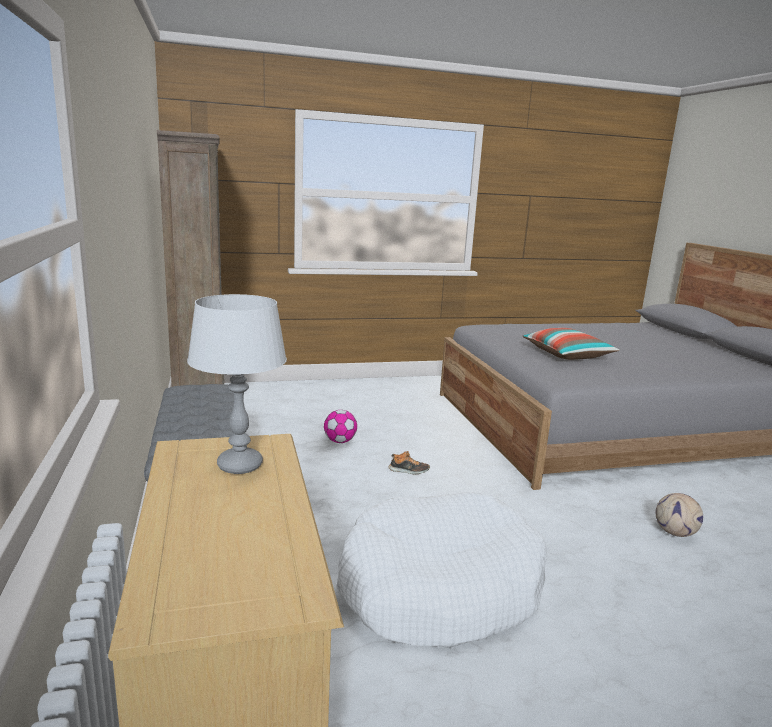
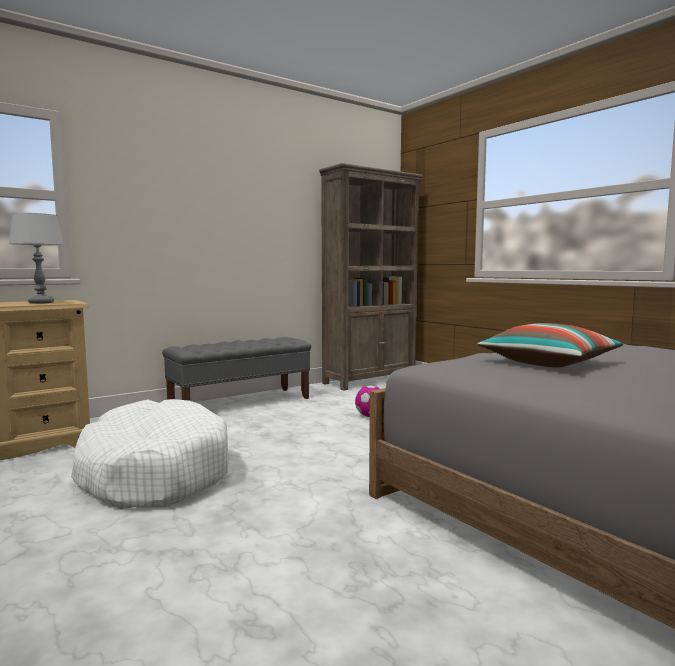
camera: 70 degrees right, 10 degrees down
(408, 470) = (345, 442): shoe -> none
(675, 533) = (340, 598): football -> none

